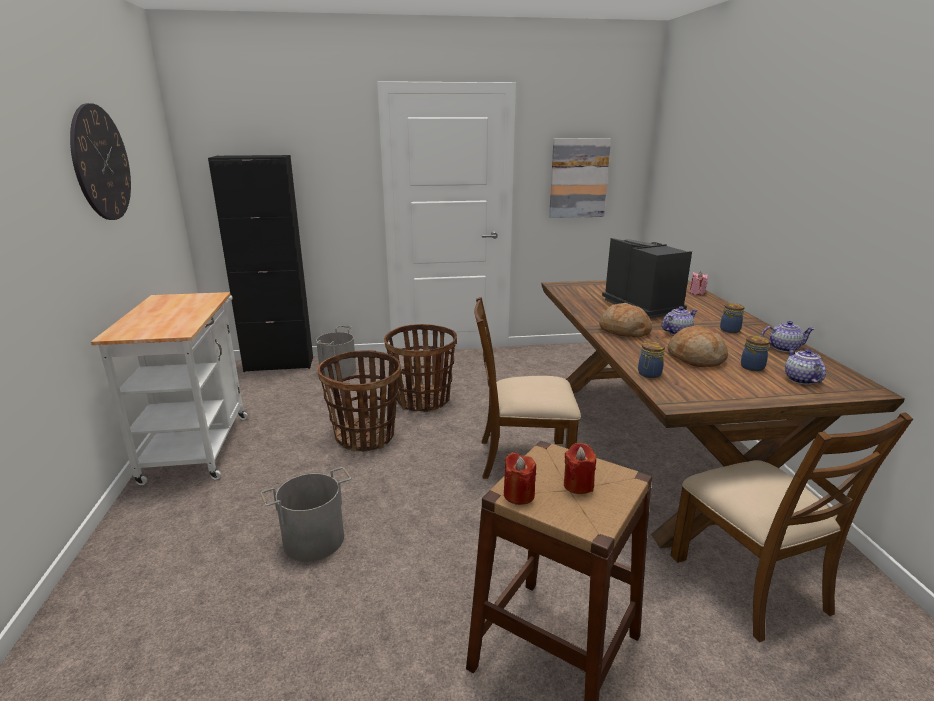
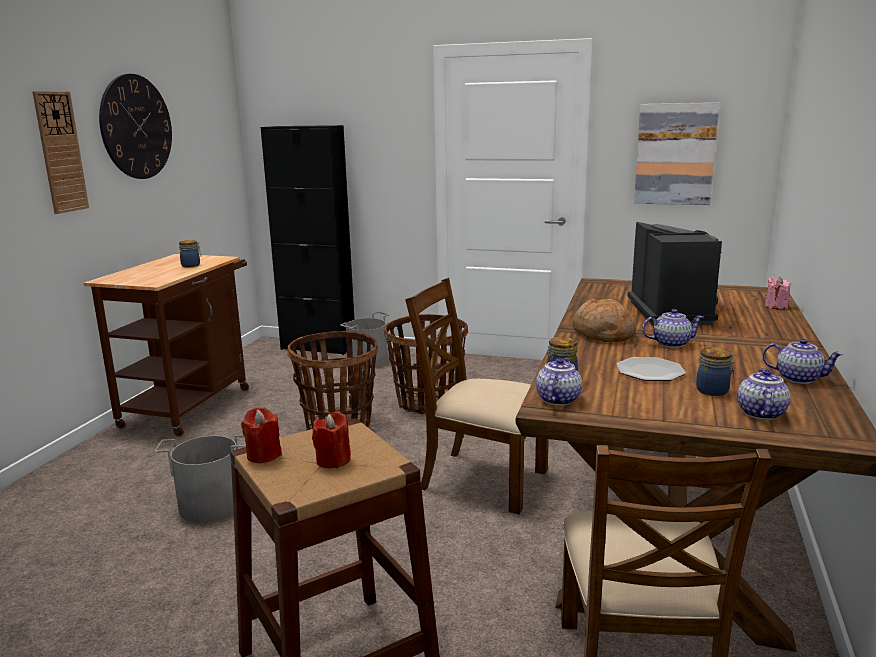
camera: 25 degrees right, 5 degrees down
(46, 198) = (60, 152): none -> wall clock
(199, 443) = (191, 404): white cart -> brown cart
(672, 393) = (558, 399): none -> teapot
(696, 358) = (650, 371): bread -> plate
(730, 330) = (753, 350): jar -> jar (191, 265)

